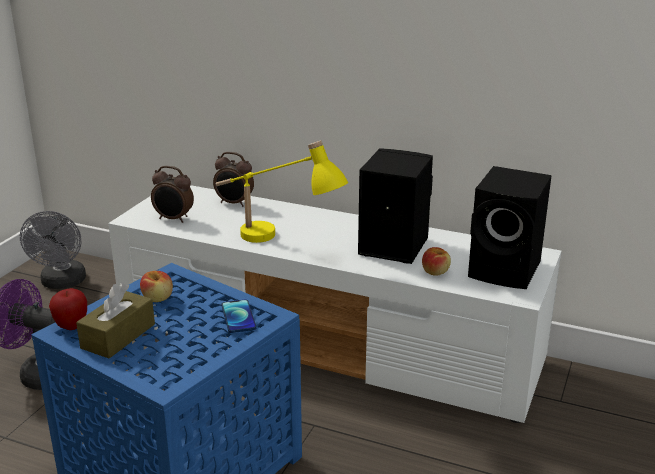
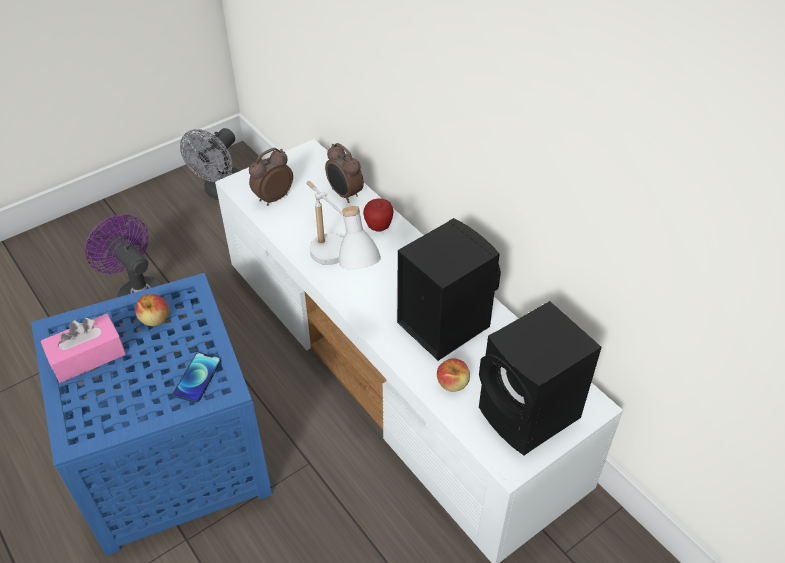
camera: 30 degrees right, 20 degrees up
(72, 326) = (65, 326): apple -> apple (378, 227)
(118, 336) = (88, 357): brown tissue box -> pink tissue box
(173, 219) = (273, 198): alarm clock -> alarm clock turned 90 degrees clockwise
(277, 242) = (337, 270): yellow table lamp -> white table lamp

